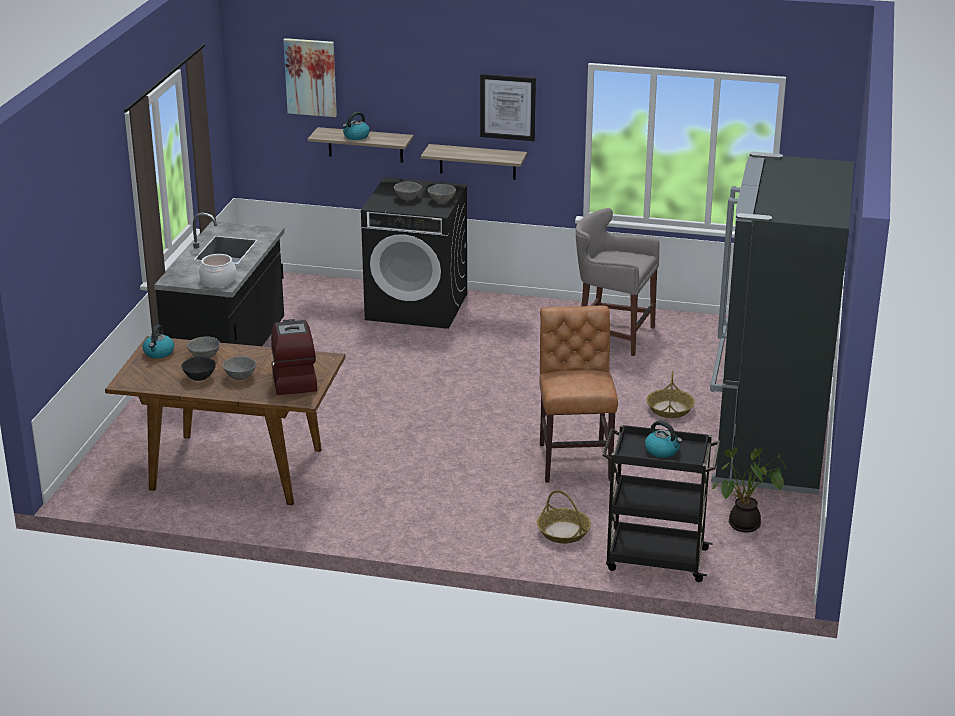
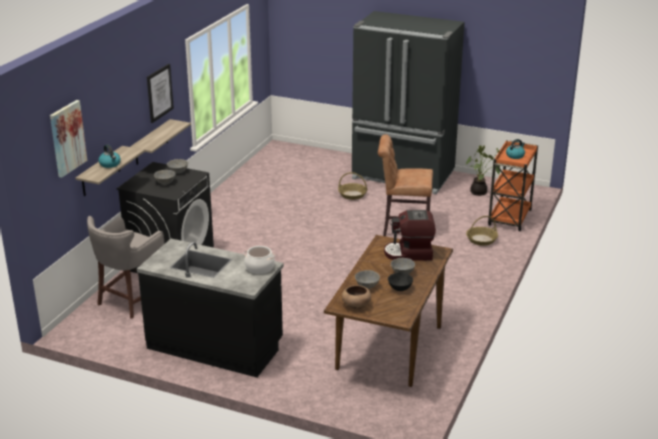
camera: 80 degrees left, 0 degrees up
(159, 353) = (356, 305): kettle -> brown bowl
(611, 335) = (252, 200): grey stool -> grey stool (130, 301)
(654, 559) = (509, 218): black cart -> orange cart

